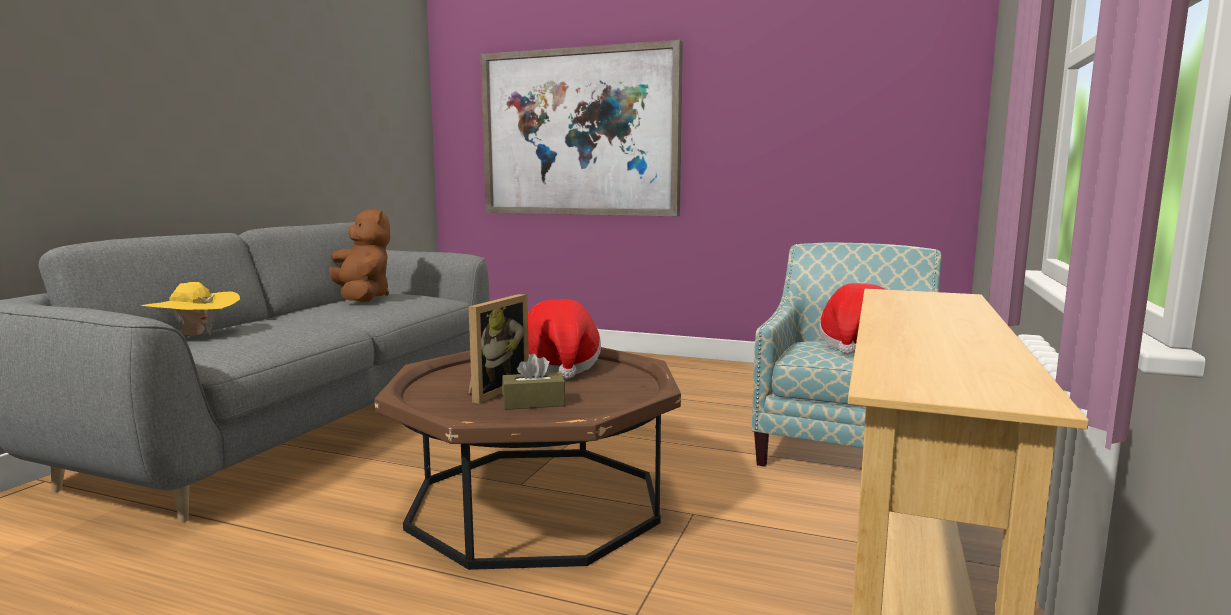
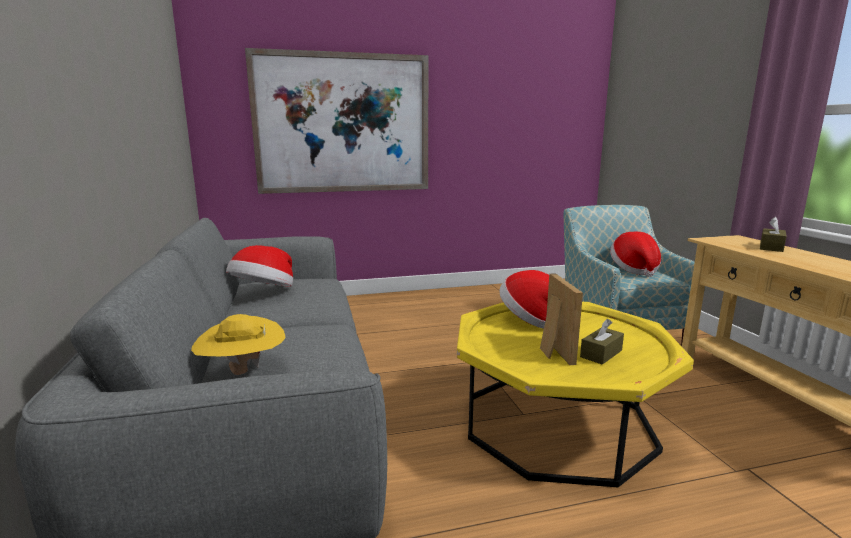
camera: 35 degrees left, 5 degrees up
(361, 298) = (264, 292): brown plush toy -> hat
(536, 502) = (557, 423): brown coffee table -> yellow coffee table
(951, 308) = (771, 247): none -> brown tissue box

